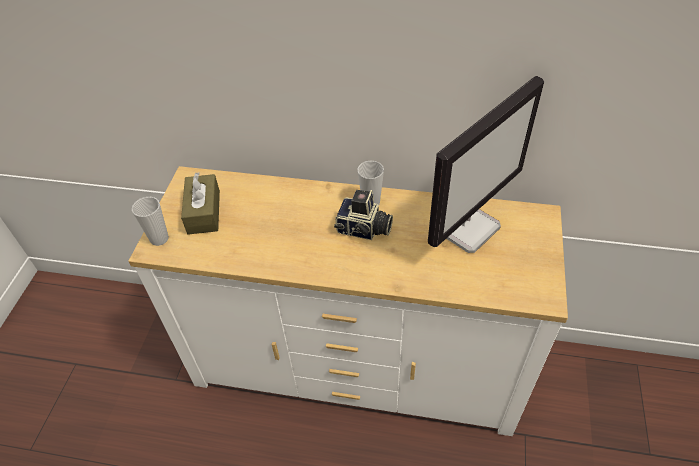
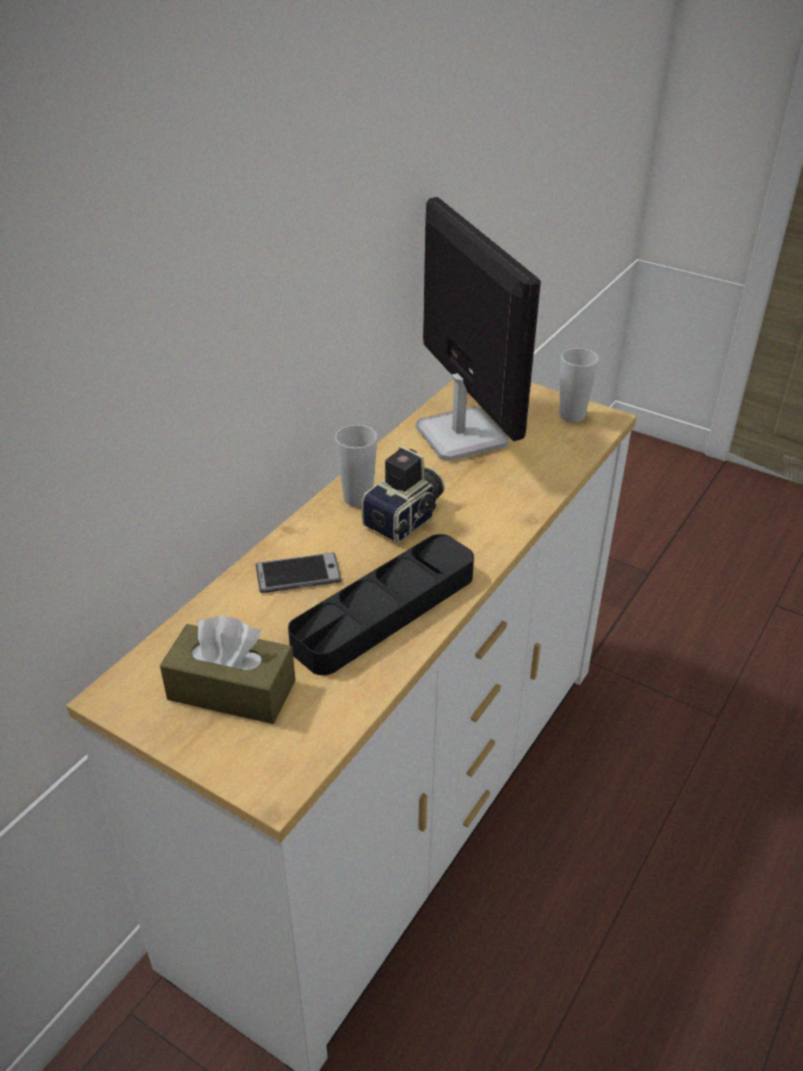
camera: 70 degrees left, 10 degrees down
(159, 239) = (254, 769): cup -> cup (572, 415)
(281, 247) = (385, 611): none -> black tray
(294, 203) = (298, 574): none -> phone

